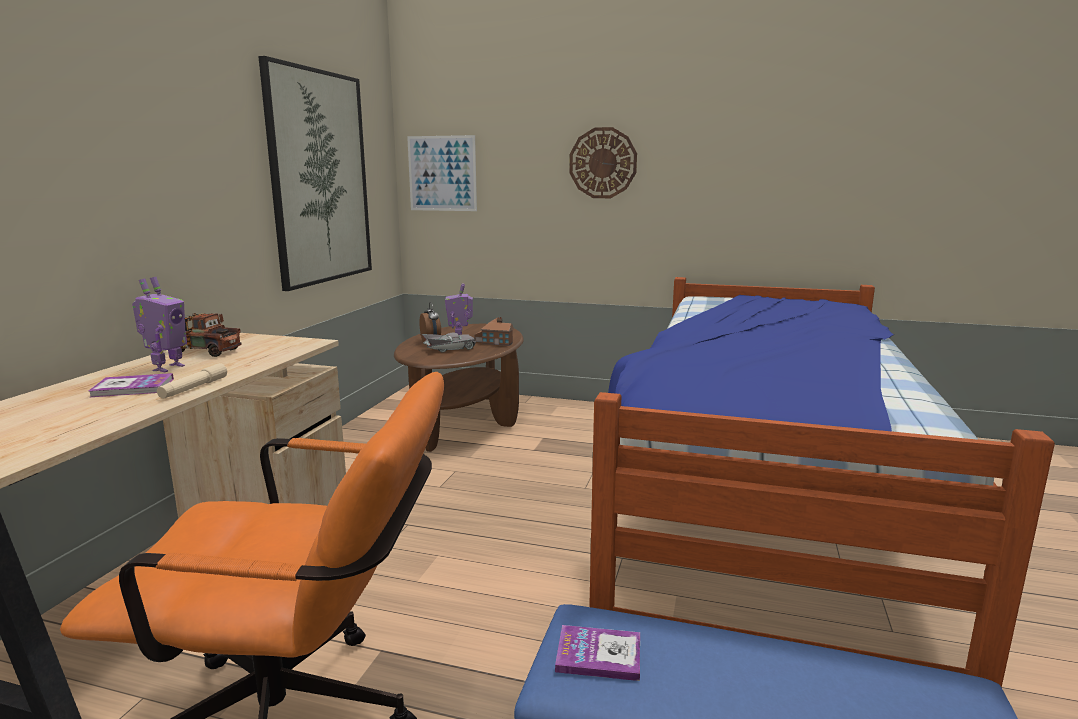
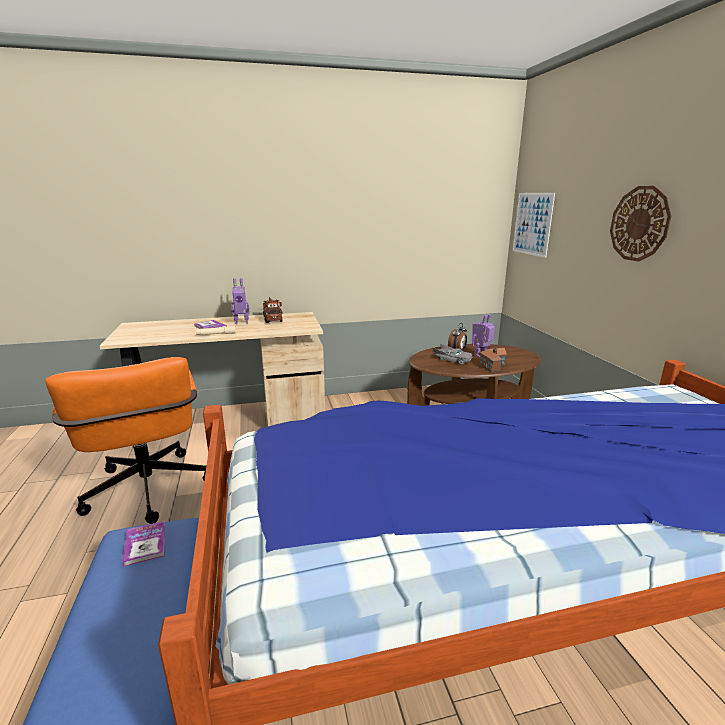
camera: 60 degrees right, 5 degrees up
(320, 178) = (413, 226): picture -> none

